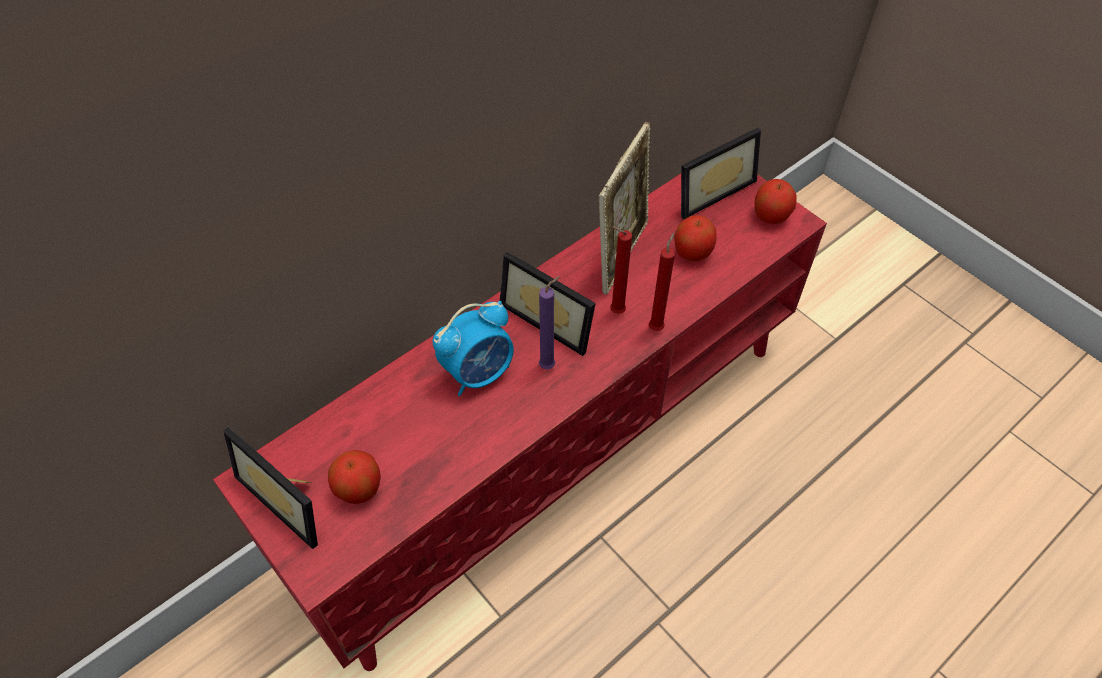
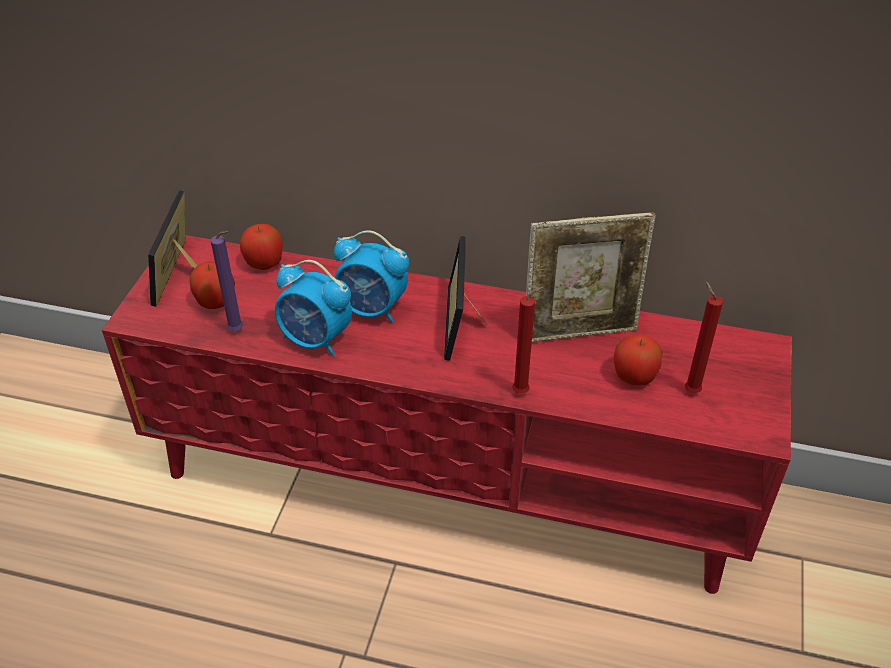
camera: 55 degrees right, 10 degrees down
(481, 434) = (316, 340): none -> alarm clock
(549, 365) = (416, 345): purple candle -> purple candle (238, 331)
(614, 311) = (512, 357): red candle -> red candle (690, 390)
(709, 190) = (726, 353): picture frame -> none
(771, 216) = (746, 412): apple -> apple (264, 263)

